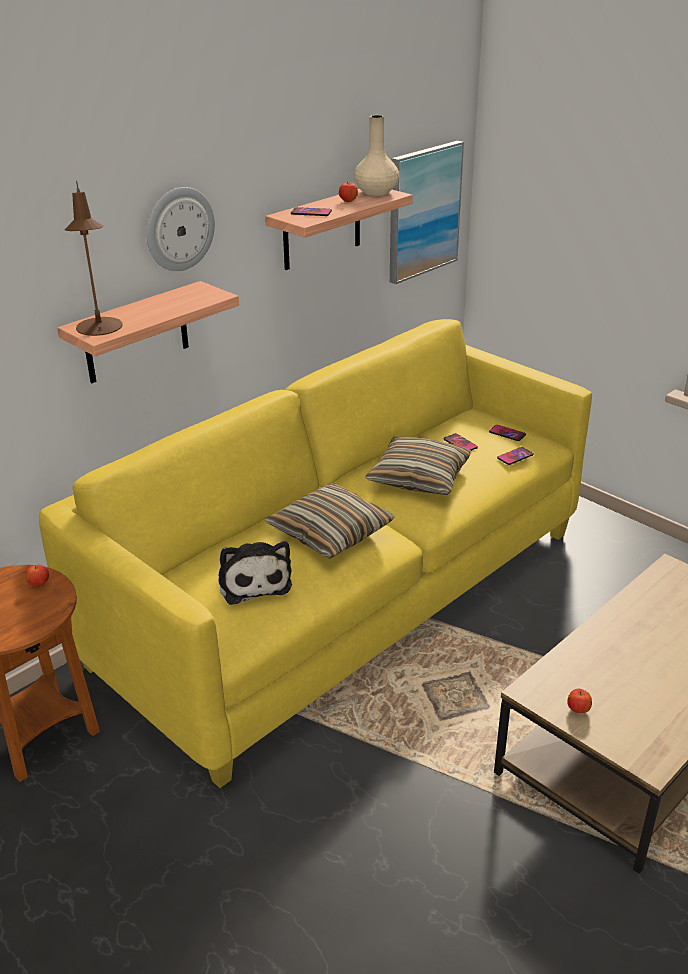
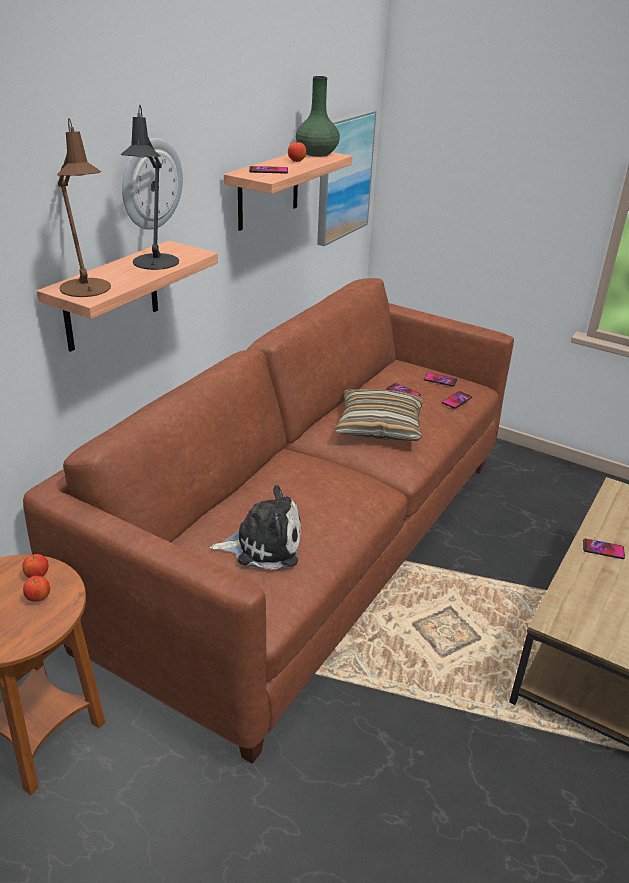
camera: 15 degrees left, 0 degrees up
(173, 305) = (154, 264): none -> black table lamp
(254, 581) = (263, 545): plush toy -> plush toy turned 60 degrees counterclockwise
(330, 532) = (321, 487): pillow -> none
(345, 595) = (309, 546): yellow sofa -> brown sofa
(376, 192) = (317, 153): beige vase -> green vase
(578, 710) = (603, 634): apple -> apple (38, 598)
(621, 627) = (603, 549): none -> phone

